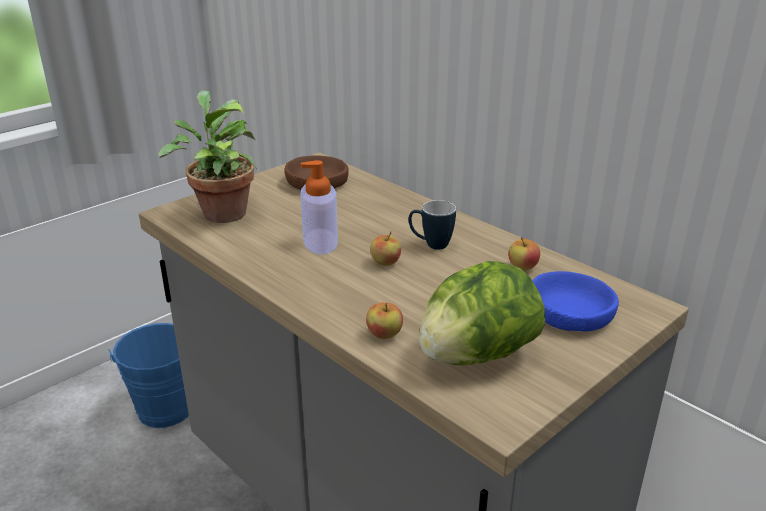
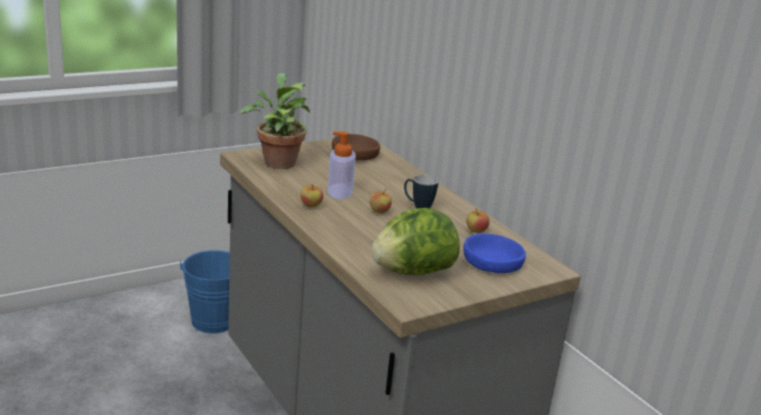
camera: 10 degrees right, 5 degrees down
(384, 334) = (357, 250): apple -> apple (311, 206)

